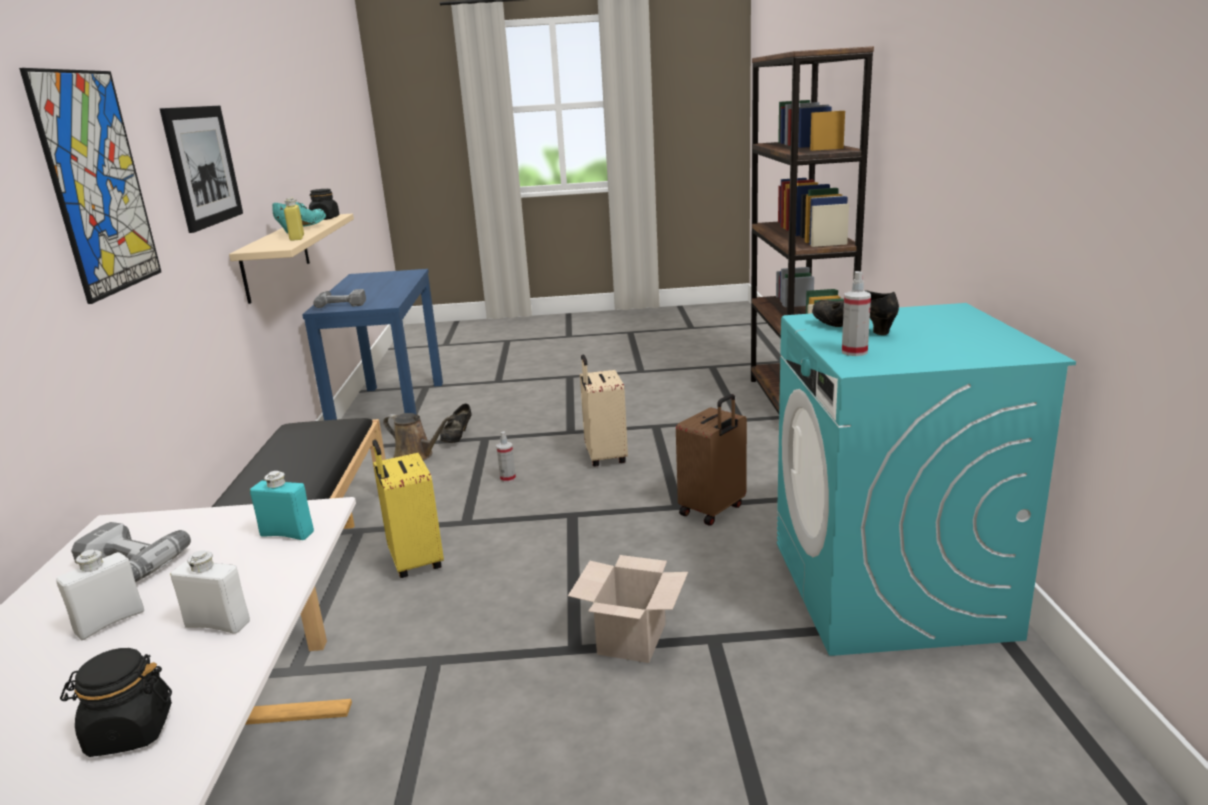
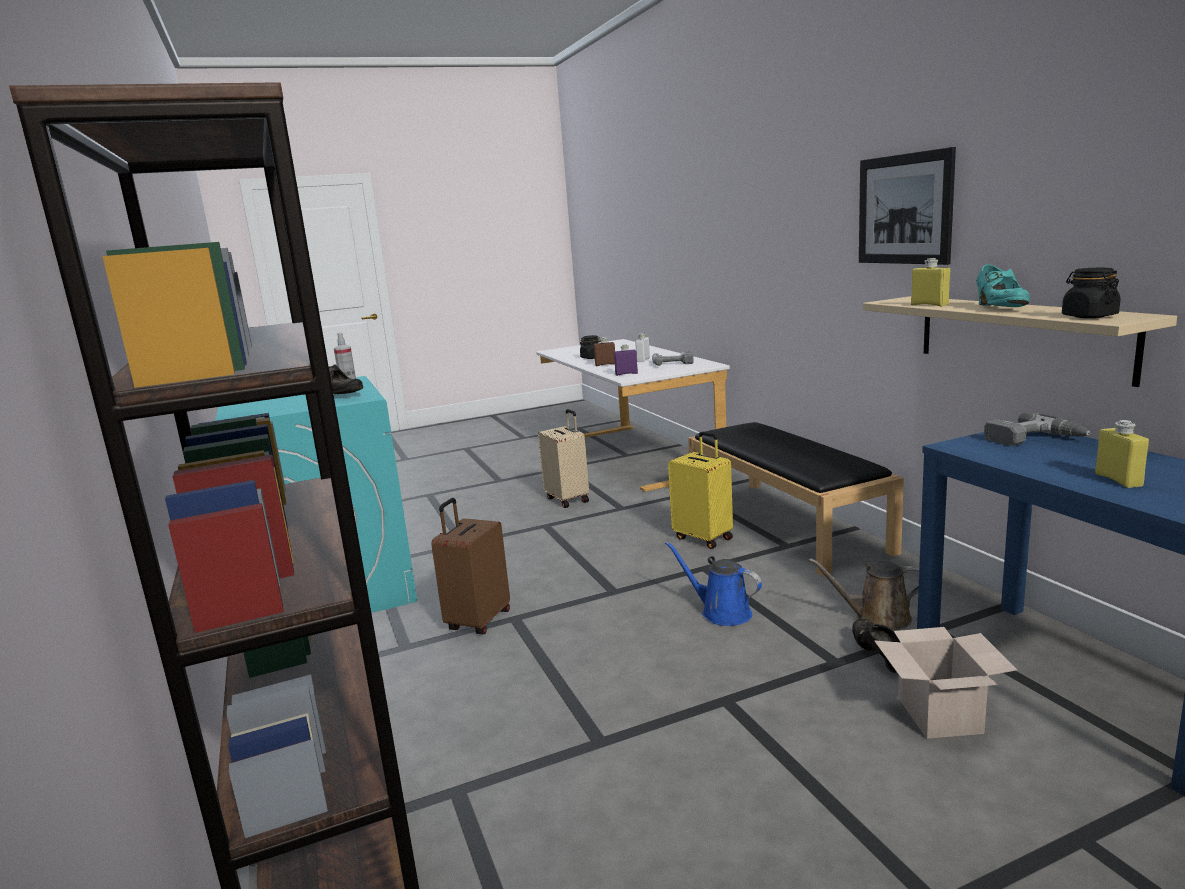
camera: 160 degrees right, 5 degrees down
(97, 183) = (791, 213): picture -> none
(218, 624) = (605, 364): white bottle -> brown bottle
(287, 534) = (626, 374): turquoise bottle -> purple bottle
(388, 284) = (1118, 480): none -> yellow bottle
(508, 478) = (721, 612): spray bottle -> blue watering can
(604, 457) = (635, 663): beige suitcase -> beige suitcase (568, 499)
(631, 637) = (514, 535): cardboard box -> cardboard box (941, 716)

